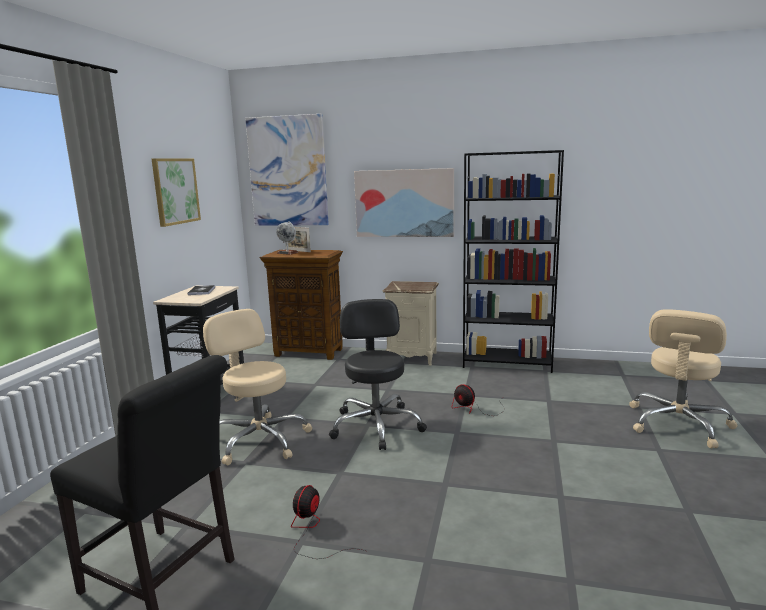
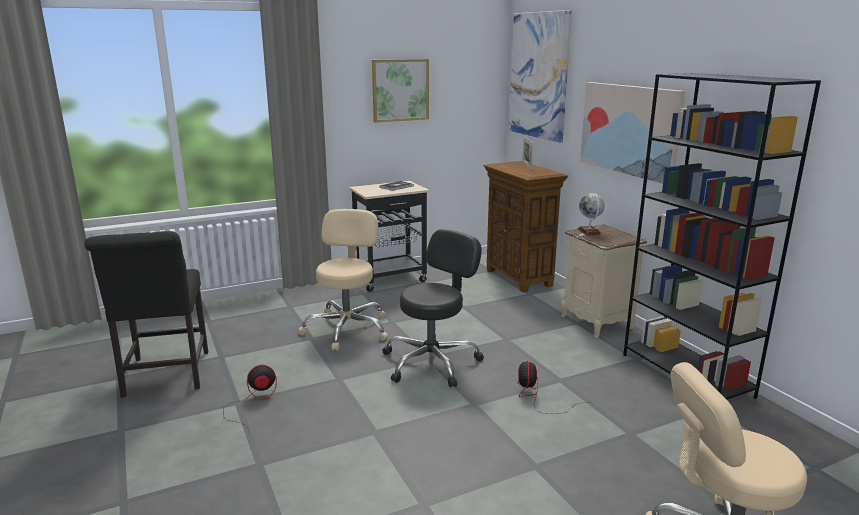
camera: 50 degrees right, 5 degrees up
(287, 253) = (511, 166): globe -> globe (589, 231)

